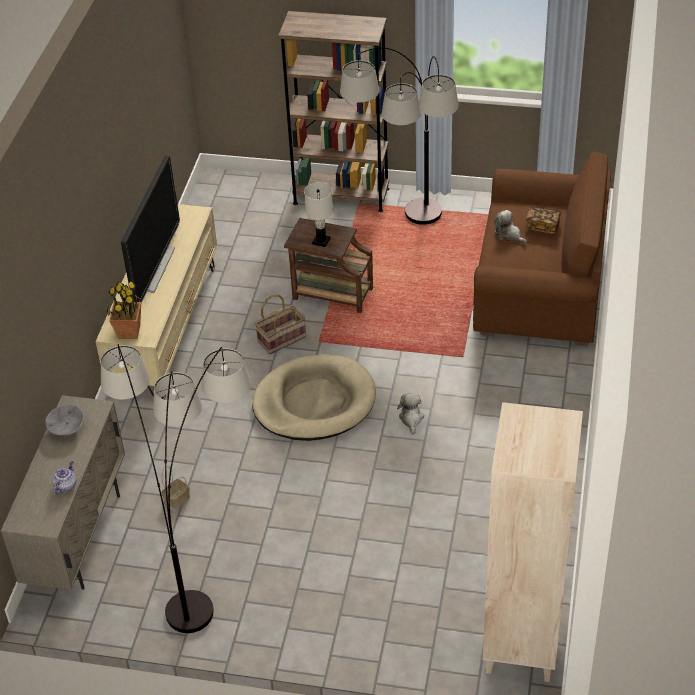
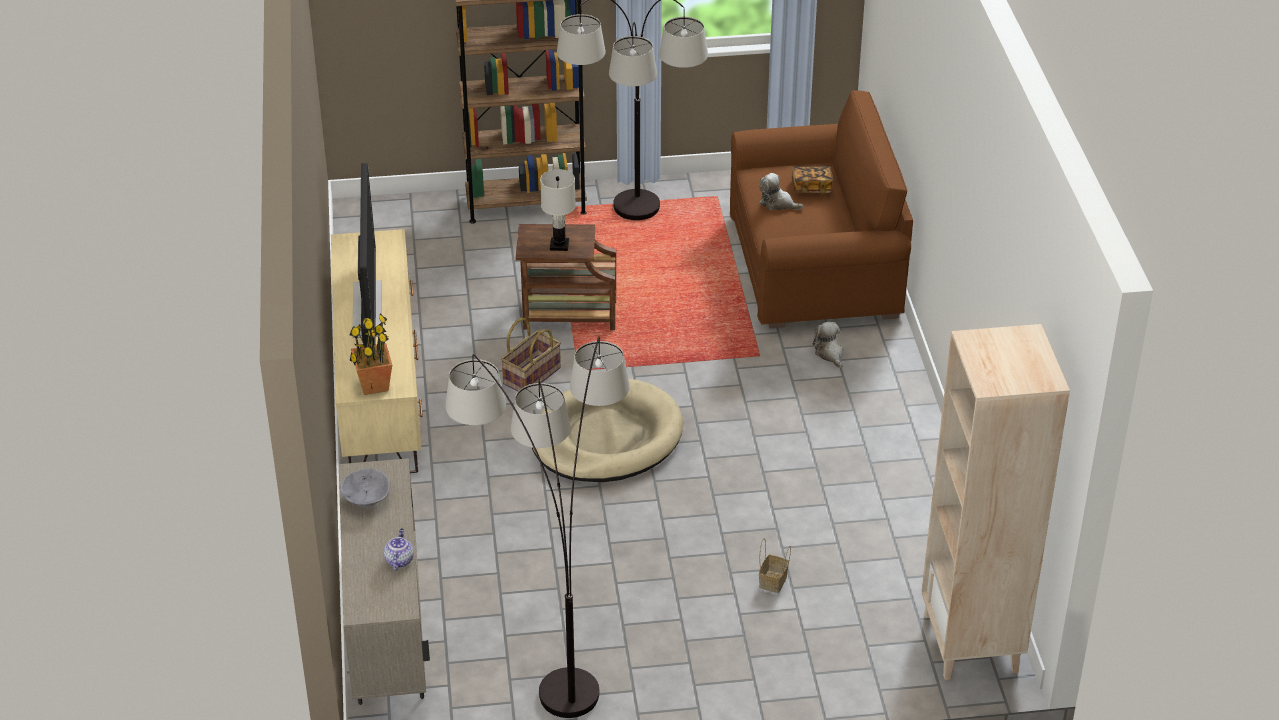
camera: 20 degrees left, 5 degrees down
(177, 500) = (491, 577): basket -> basket (773, 582)
(411, 419) = (731, 433): plush toy -> plush toy (830, 354)

